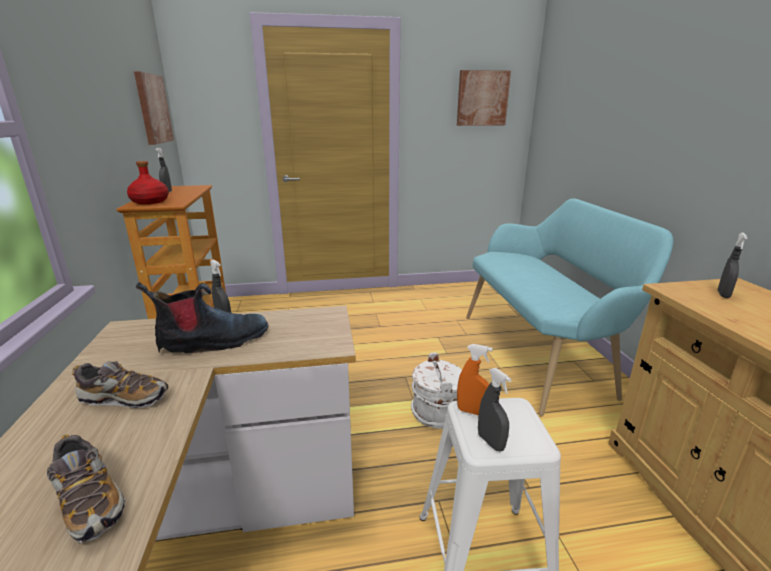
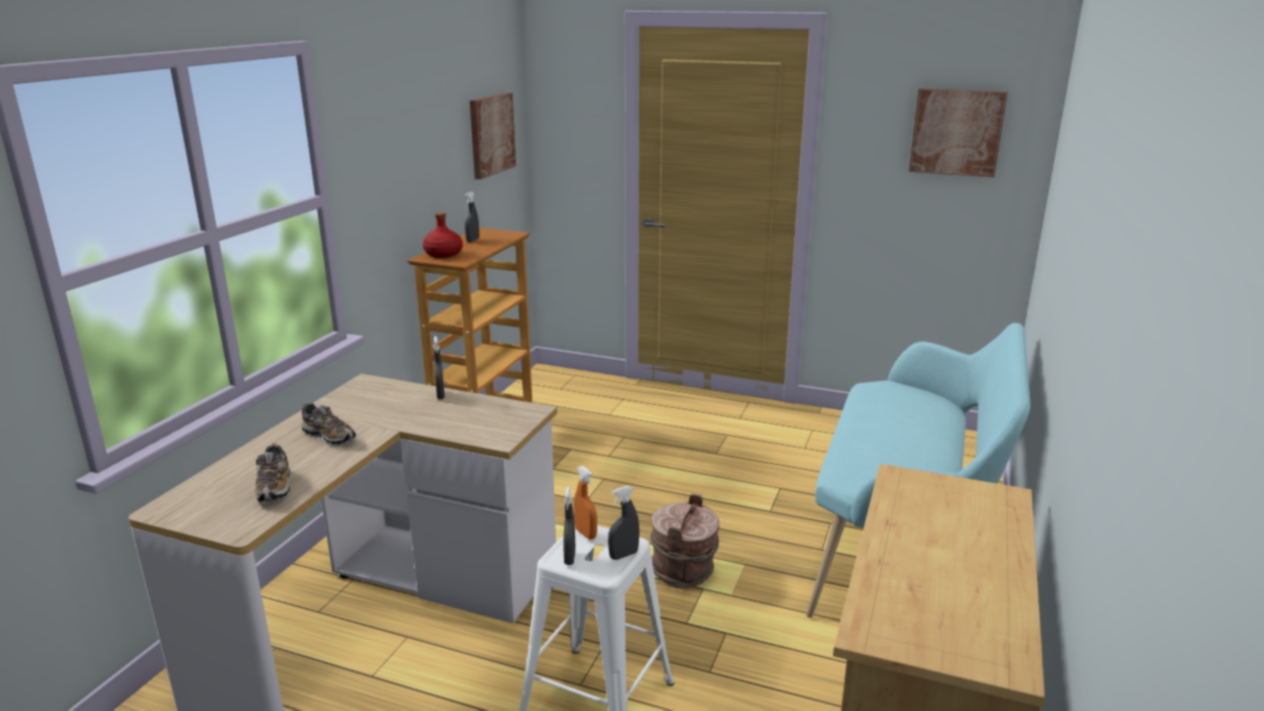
camera: 30 degrees right, 0 degrees up
(213, 342) = (416, 411): boot -> none
(436, 413) = (684, 571): white bucket -> brown bucket
(723, 294) = (950, 499): grey spray bottle -> grey spray bottle (623, 555)

